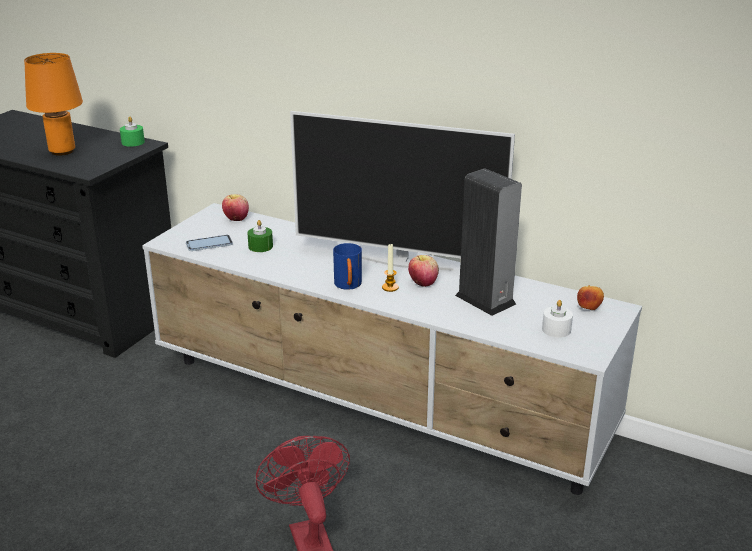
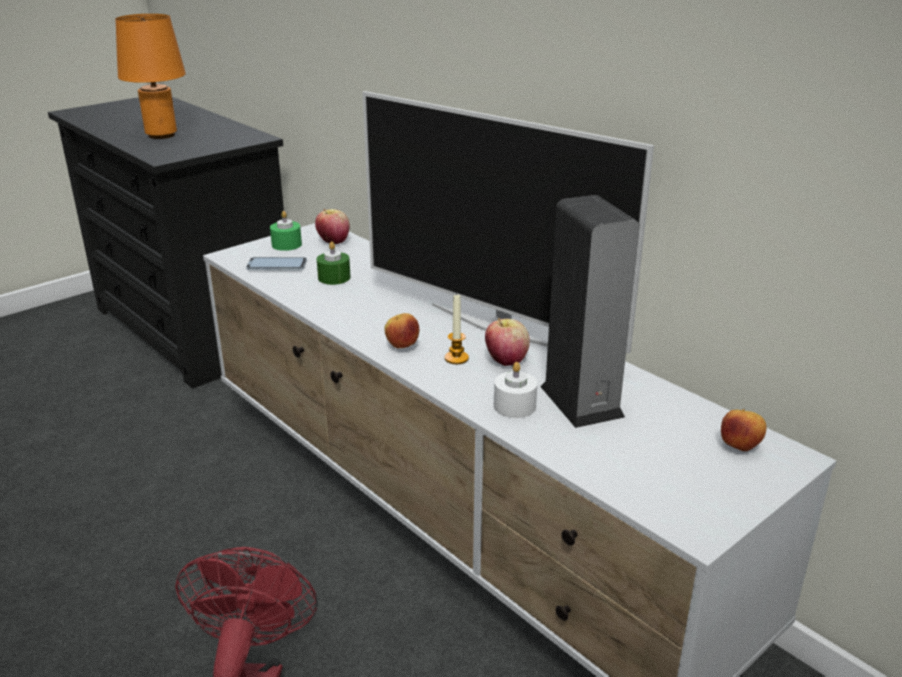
camera: 20 degrees right, 0 degrees up
(133, 142) = (245, 134): green candle -> green candle (286, 244)
(348, 286) = (402, 346): blue mug -> apple
(556, 329) = (665, 471): white candle -> white candle (514, 406)

